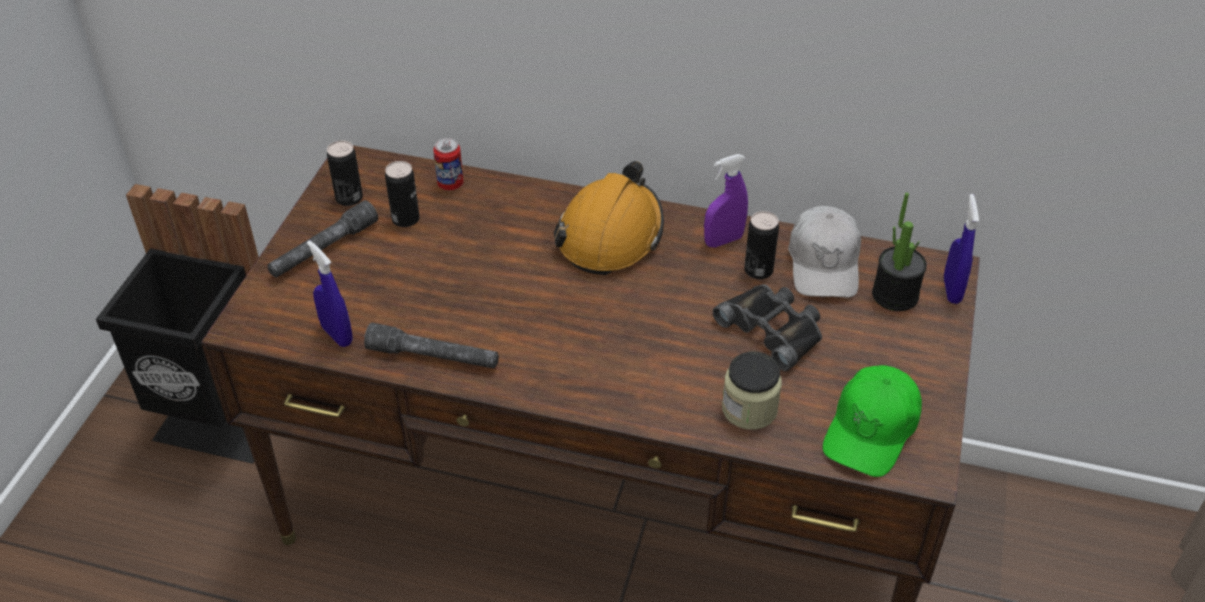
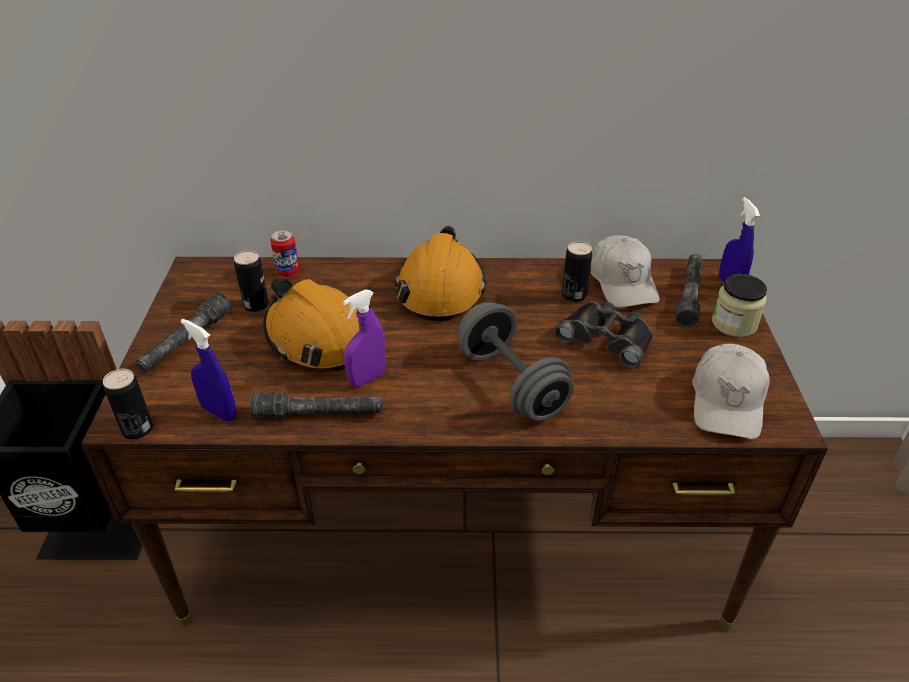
camera: 15 degrees left, 5 degrees down
(349, 198) = (199, 297): can -> can (137, 429)
(458, 270) = (317, 338): none -> orange hard hat
(643, 362) = (511, 383): none -> grey dumbbell
(723, 240) = (535, 278): purple spray bottle -> purple spray bottle (367, 378)
(749, 409) = (619, 404): jar -> jar (734, 323)
(871, 430) = (727, 401): green cap -> white cap
(895, 295) = (689, 296): potted plant -> grey flashlight

